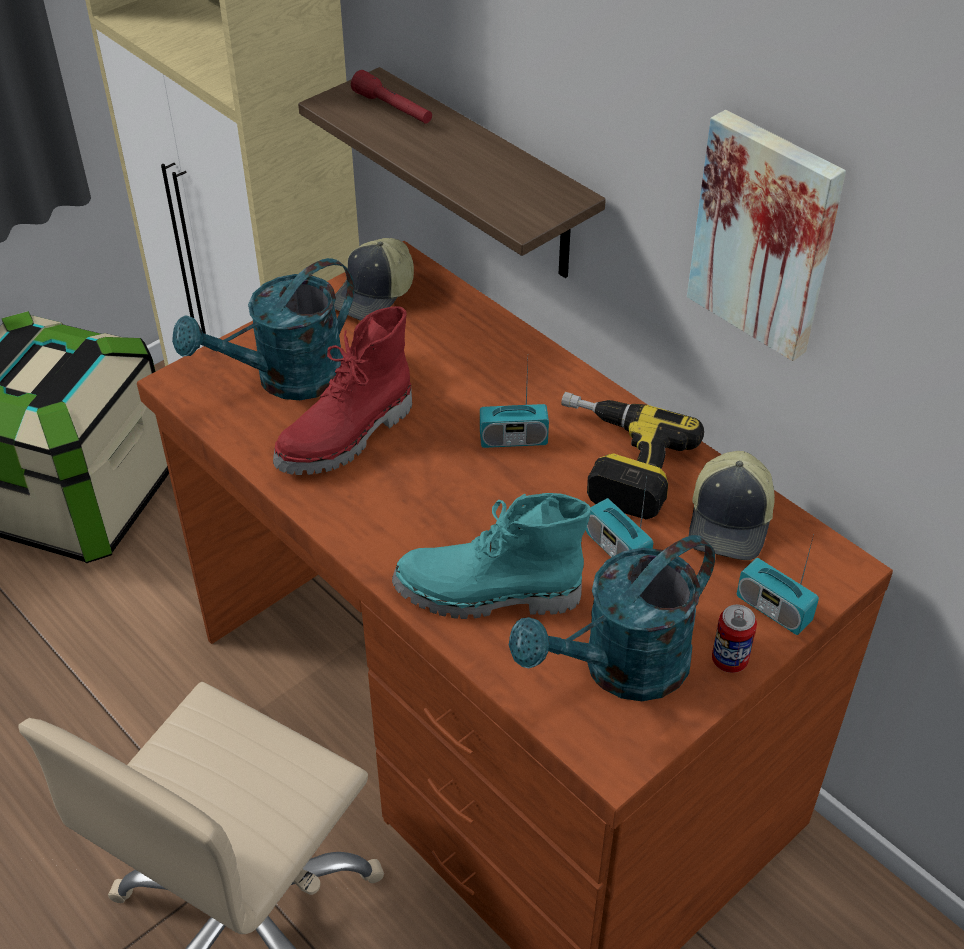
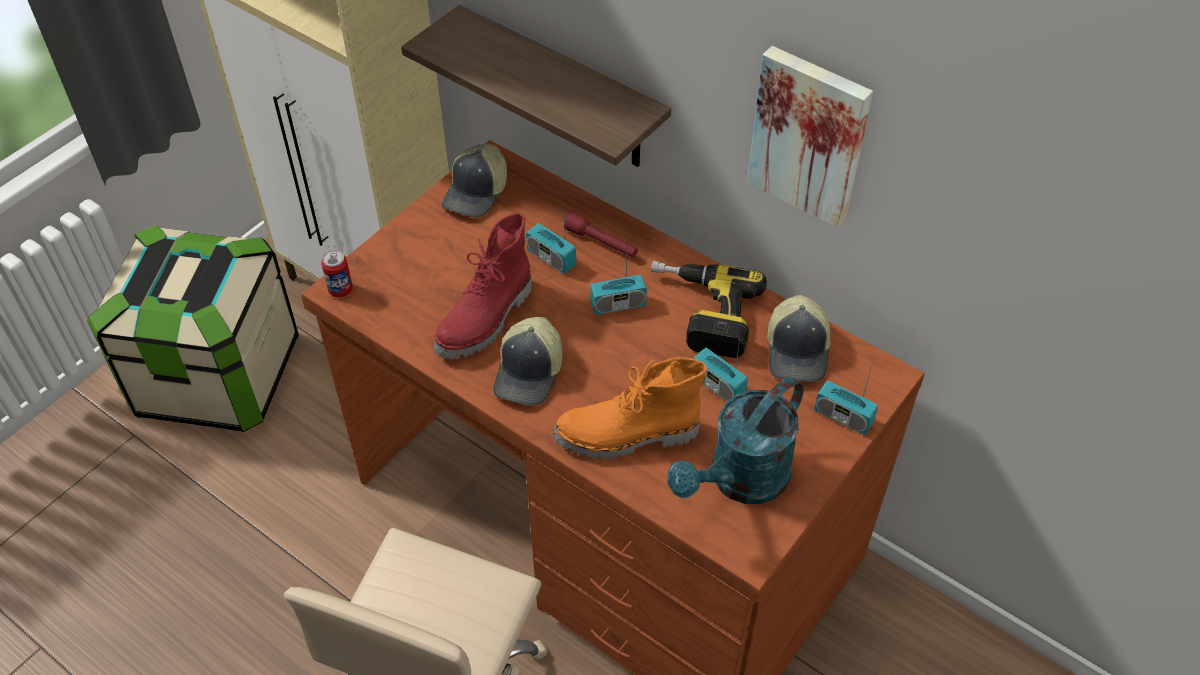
camera: 10 degrees left, 5 degrees up
(286, 380) = (424, 276): turquoise watering can -> none
(385, 504) = (530, 372): none -> cap
(393, 109) = (481, 44): red flashlight -> red flashlight (601, 243)
(444, 377) = (551, 258): none -> radio
(487, 596) = (627, 437): turquoise boot -> orange boot
(729, 660) = (818, 462): can -> can (340, 290)

